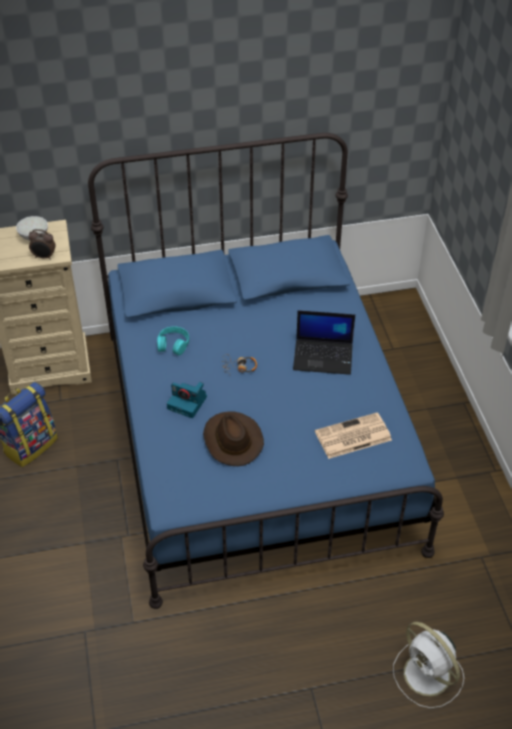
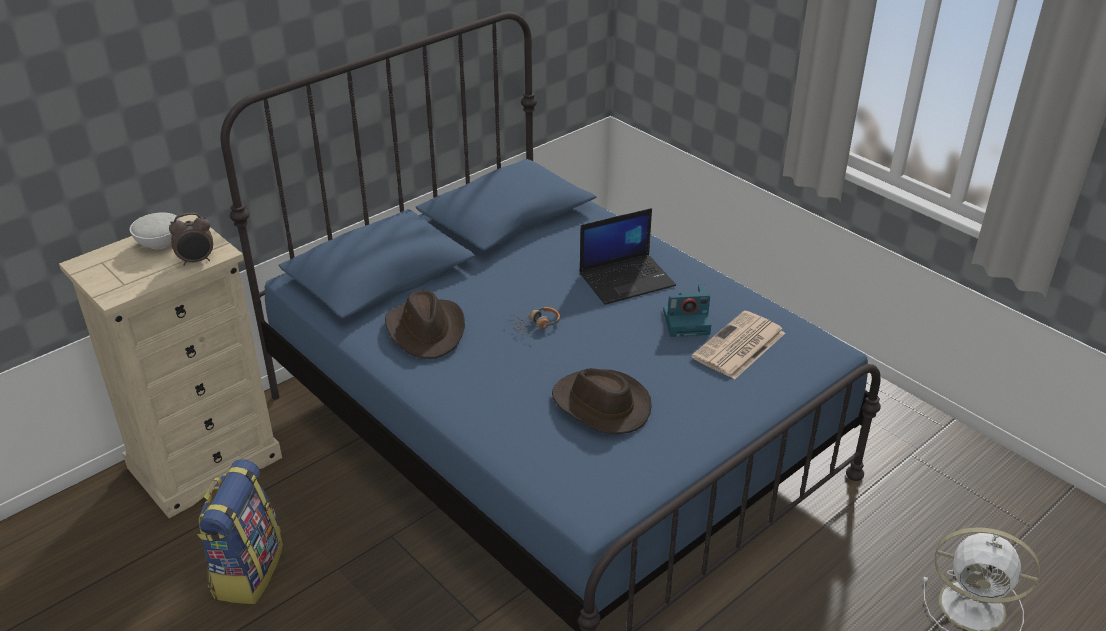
camera: 30 degrees left, 10 degrees down
(173, 344) = (426, 330): turquoise headphones -> brown hat
(188, 403) = (505, 386): camera -> camera (687, 322)

